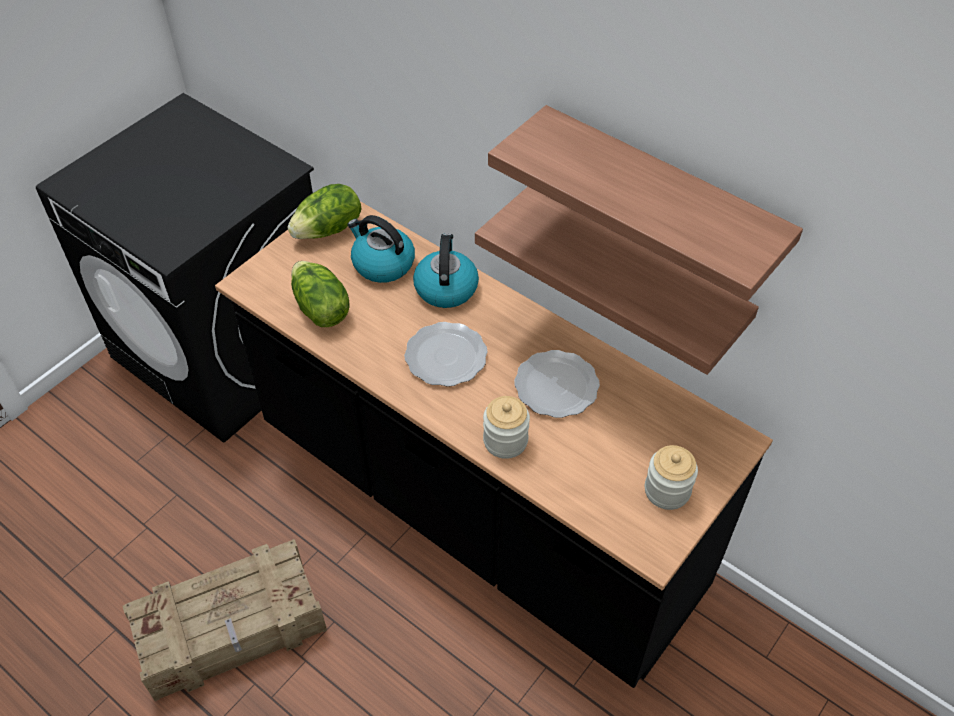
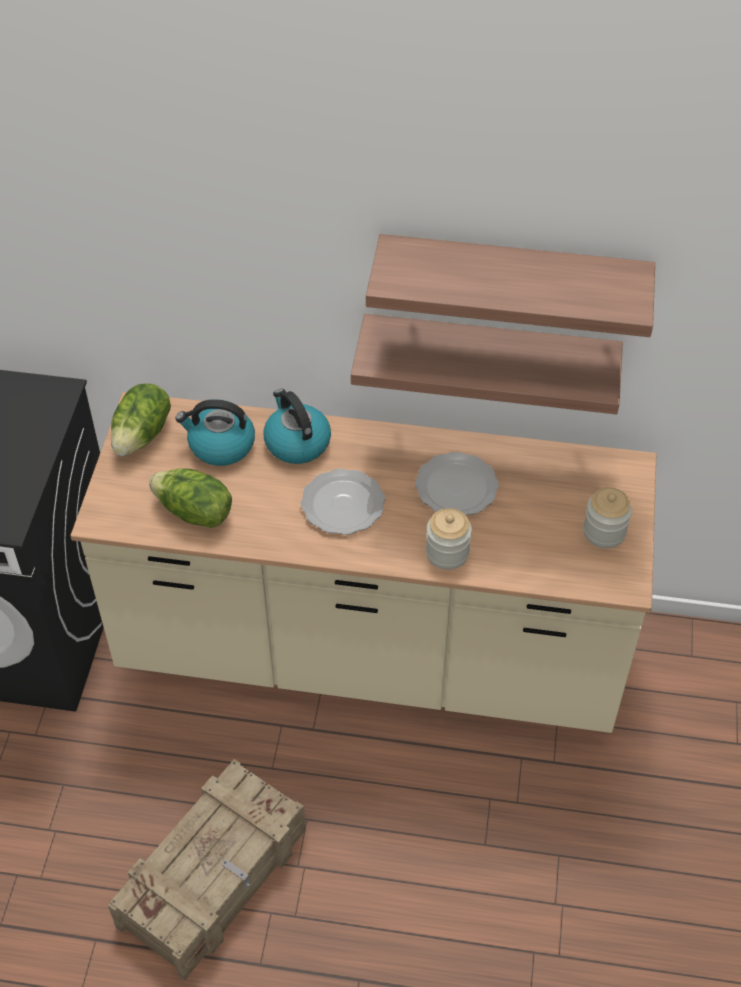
camera: 30 degrees left, 0 degrees up
(477, 508) = (370, 653): black counter -> beige counter

